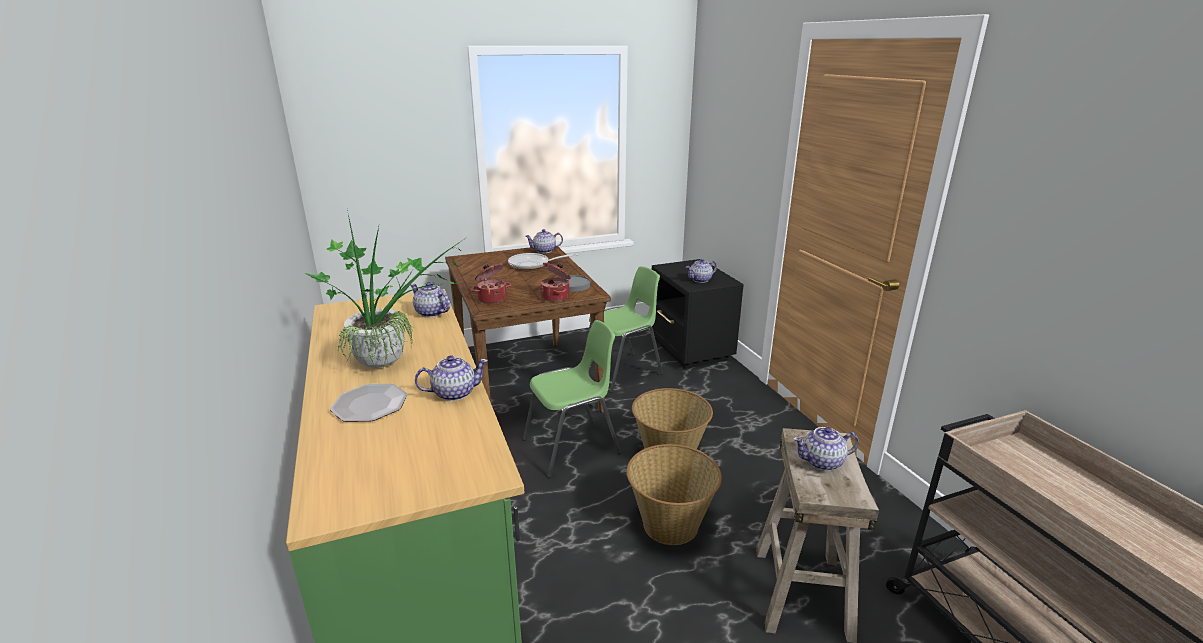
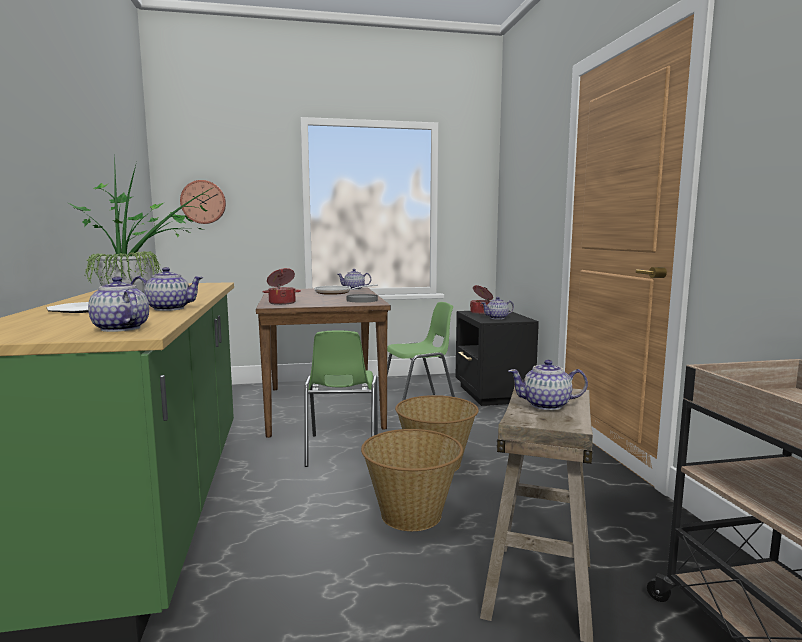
camera: 10 degrees right, 15 degrees down
(358, 157) = (203, 202): none -> wall clock
(431, 313) = (206, 287): teapot -> teapot (120, 328)
(556, 297) = (340, 303): cooking pot -> cooking pot (481, 312)
(573, 447) = (341, 450): green chair -> green chair turned 105 degrees clockwise

